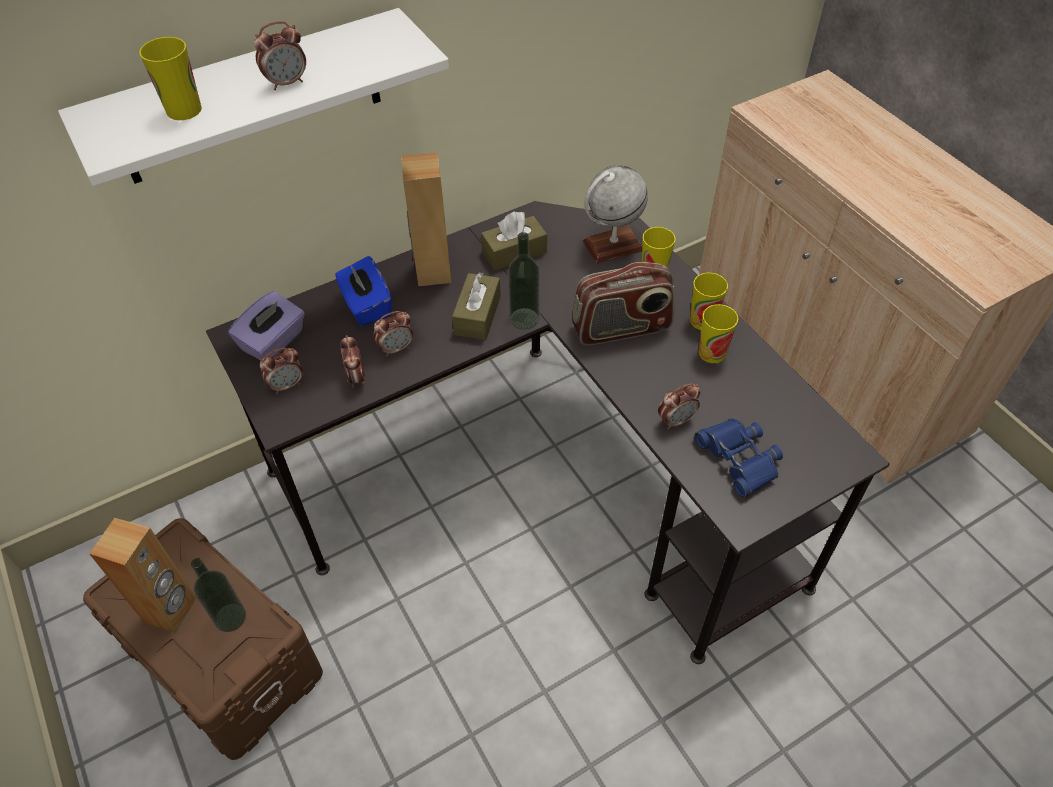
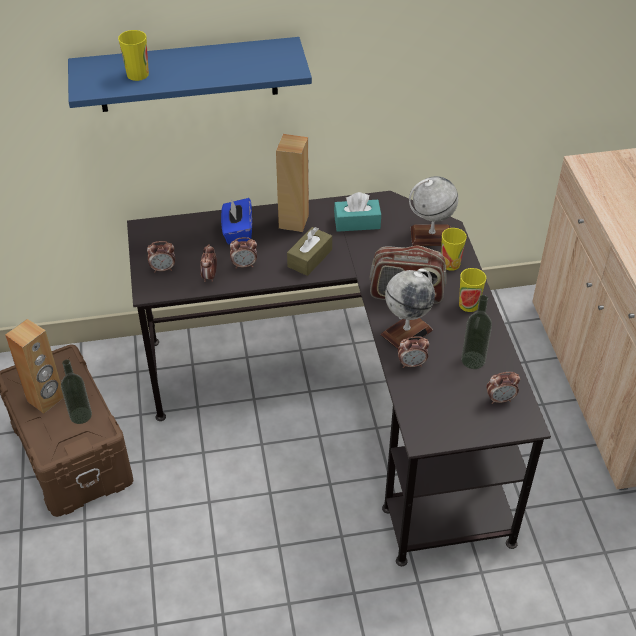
camera: 20 degrees right, 5 degrees down
(250, 99) = (188, 75): white shelf -> blue shelf
(273, 342) = (166, 239): purple tissue box -> none
(287, 83) = (205, 71): alarm clock -> alarm clock (500, 399)
(514, 252) = (357, 222): brown tissue box -> turquoise tissue box
(524, 318) = (341, 269): bottle -> bottle (473, 360)
(647, 379) = (406, 332): none -> globe
(712, 353) = (463, 328): cup -> none
(739, 459) = (442, 401): blue binoculars -> none

